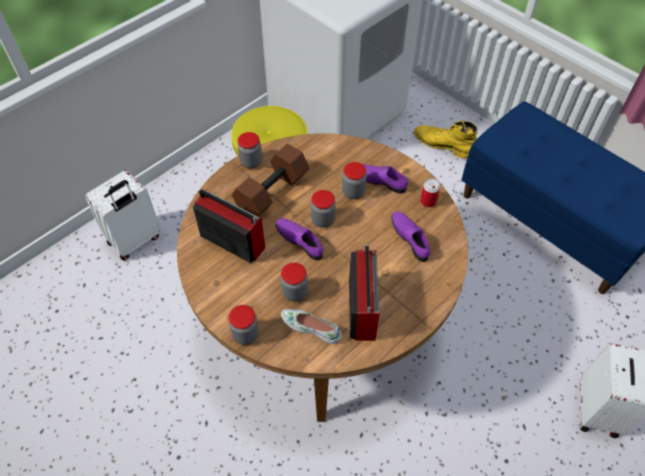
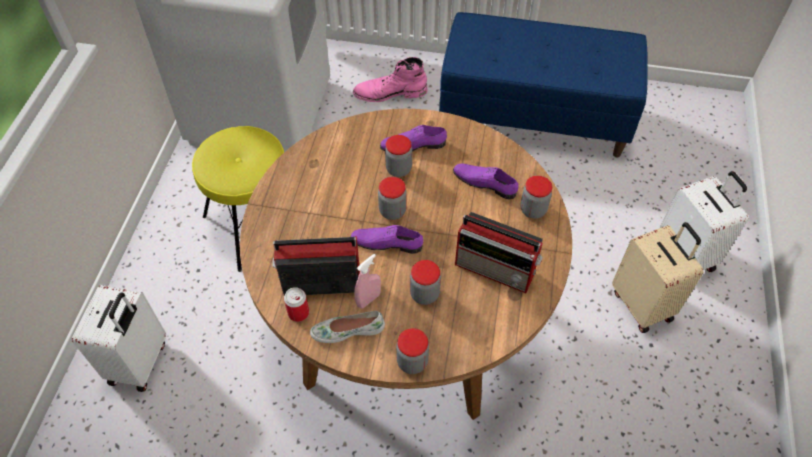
camera: 35 degrees left, 0 degrees up
(251, 162) = (272, 193): jar -> jar (533, 210)
(253, 272) = (368, 299): none -> pink spray bottle
(272, 193) = (321, 212): brown dumbbell -> none
(311, 327) = (467, 316): white shoe -> white shoe (347, 330)
(362, 307) = (496, 270): radio -> radio turned 150 degrees clockwise
(428, 201) = (473, 141): can -> can (298, 313)
(444, 144) = (390, 93): yellow boot -> pink boot
(525, 425) = (643, 304): none -> beige suitcase

